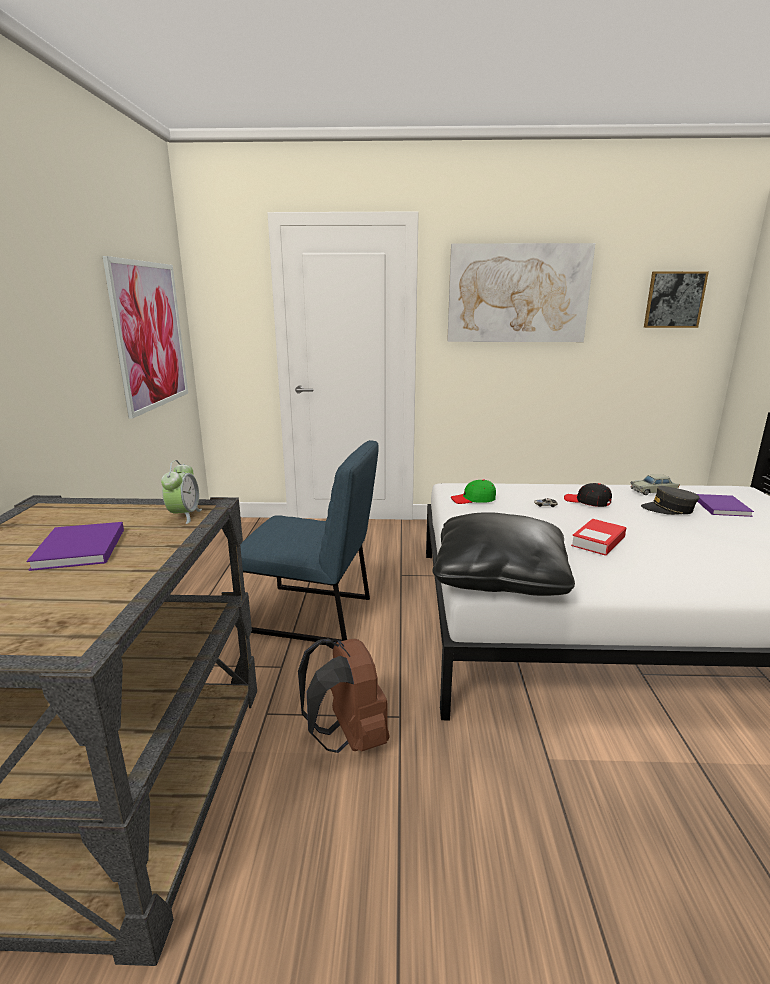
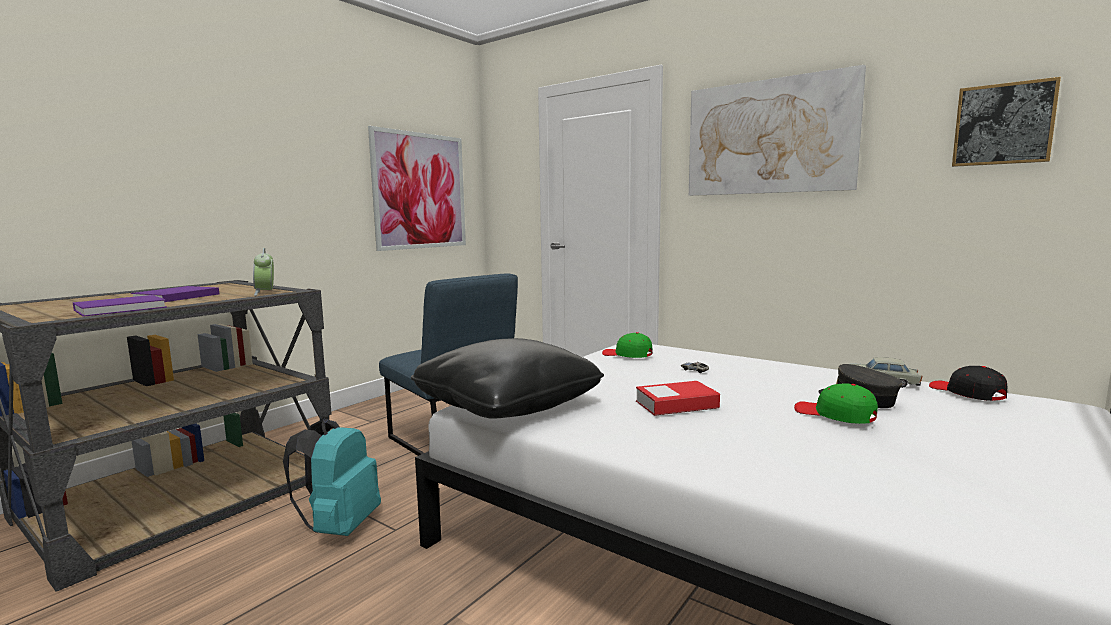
camera: 35 degrees right, 10 degrees down
(184, 516) = (265, 293): alarm clock -> alarm clock turned 120 degrees clockwise
(348, 737) = (339, 527): brown backpack -> turquoise backpack
(587, 501) = (756, 375): black cap -> black cap (966, 393)
(684, 526) = (835, 415): none -> green cap
(721, 506) = (961, 412): purple book -> purple book (123, 308)

